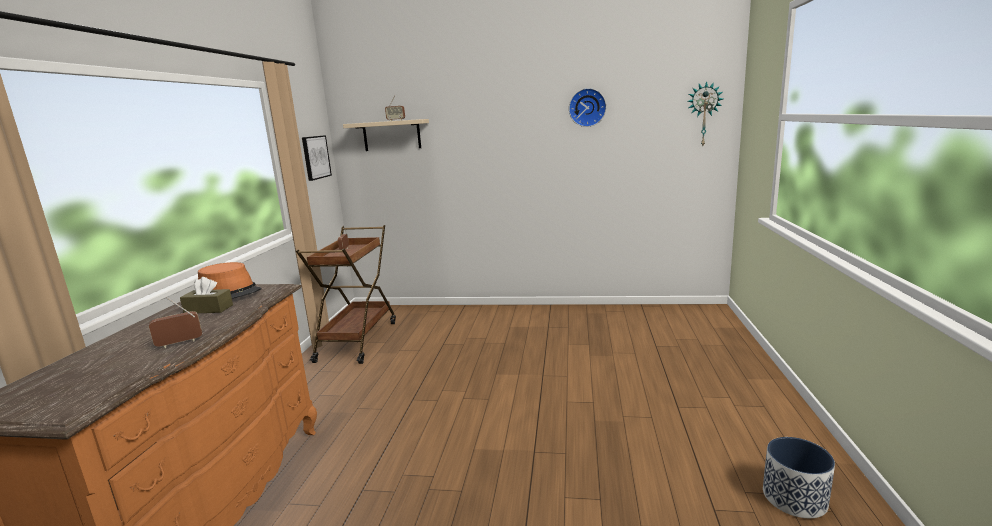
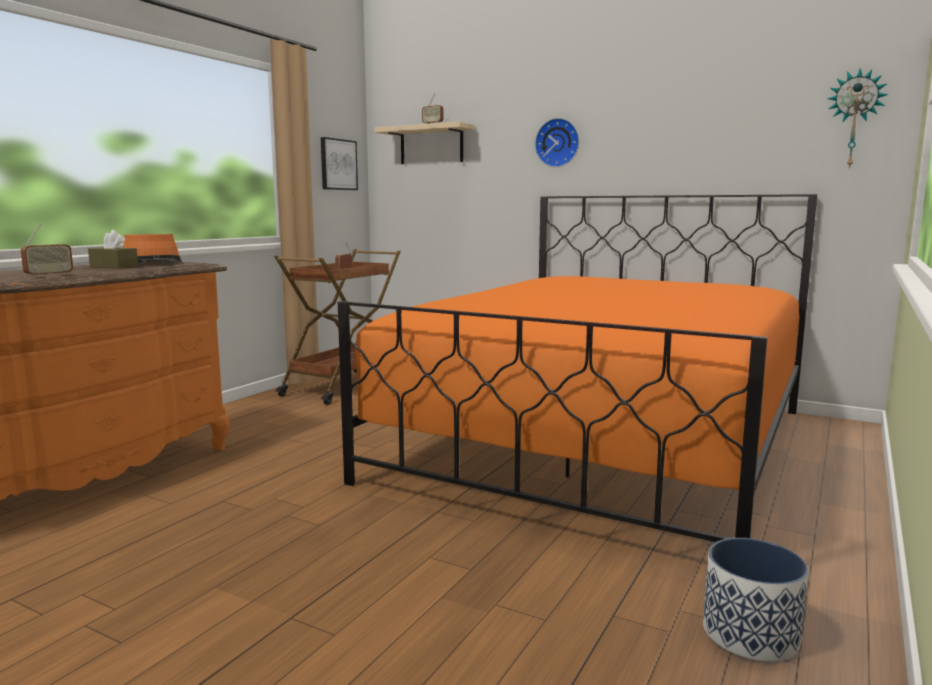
camera: 20 degrees right, 5 degrees down
(179, 343) = (49, 275): radio -> radio turned 135 degrees clockwise
(587, 107) = (677, 109): wall clock -> wall clock (558, 143)
(589, 357) = (604, 443): none -> orange bed

